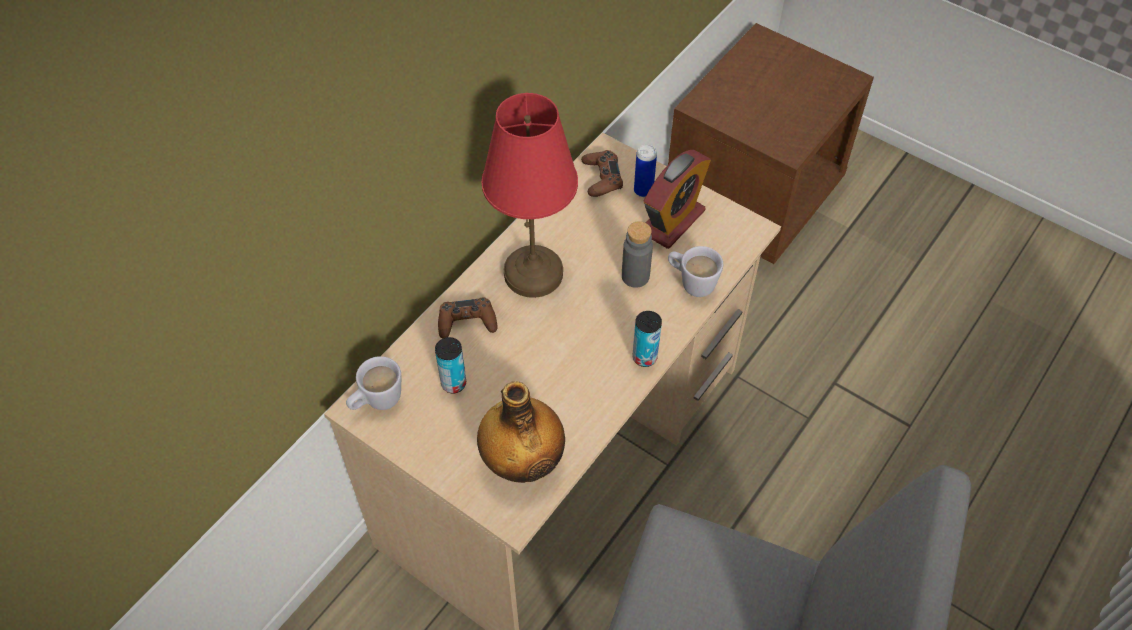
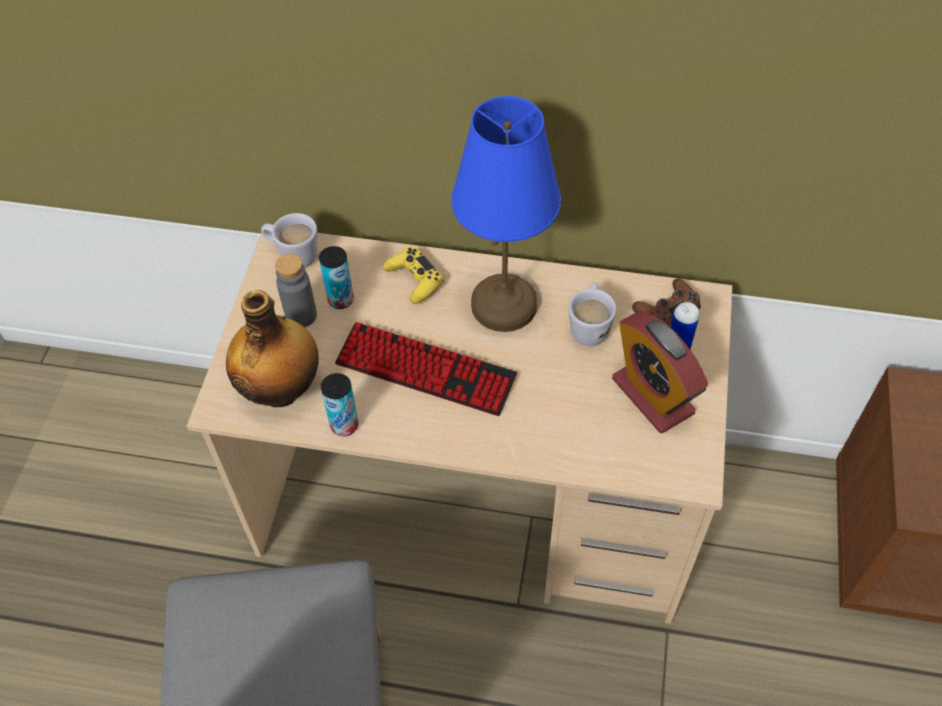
camera: 65 degrees right, 0 degrees up
(467, 322) = (414, 279): brown game controller -> yellow game controller
(533, 272) = (505, 304): red table lamp -> blue table lamp
(566, 351) = (425, 370): none -> keyboard
(635, 276) = (555, 391): grey bottle -> grey bottle (301, 315)
(644, 357) = (455, 440): can -> can (344, 425)
(672, 221) = (652, 396): alarm clock -> alarm clock turned 45 degrees clockwise
(691, 282) = (579, 446): white mug -> white mug (589, 326)

